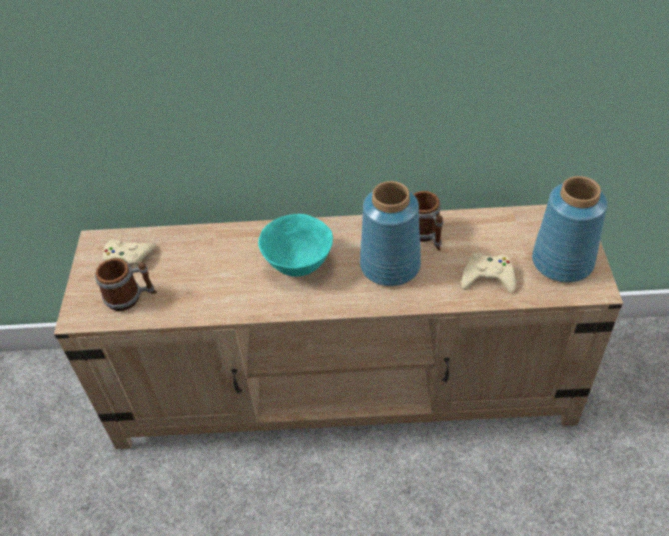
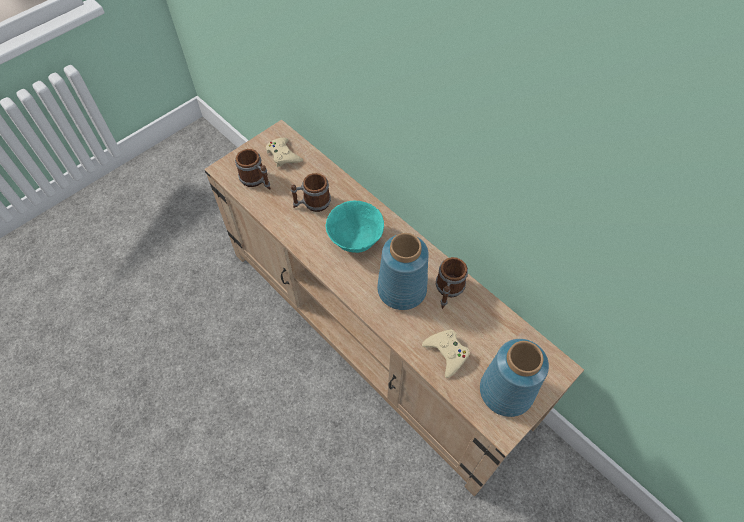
camera: 45 degrees right, 10 degrees up
(215, 270) = (312, 203): none -> mug

